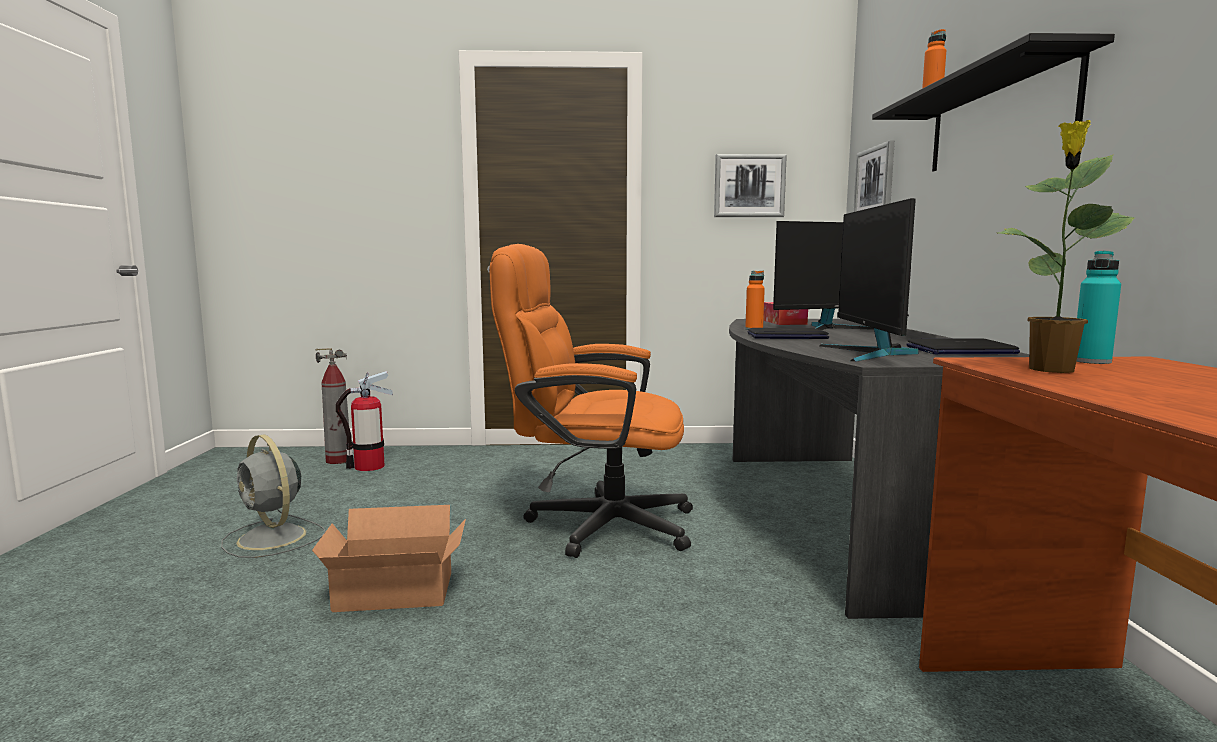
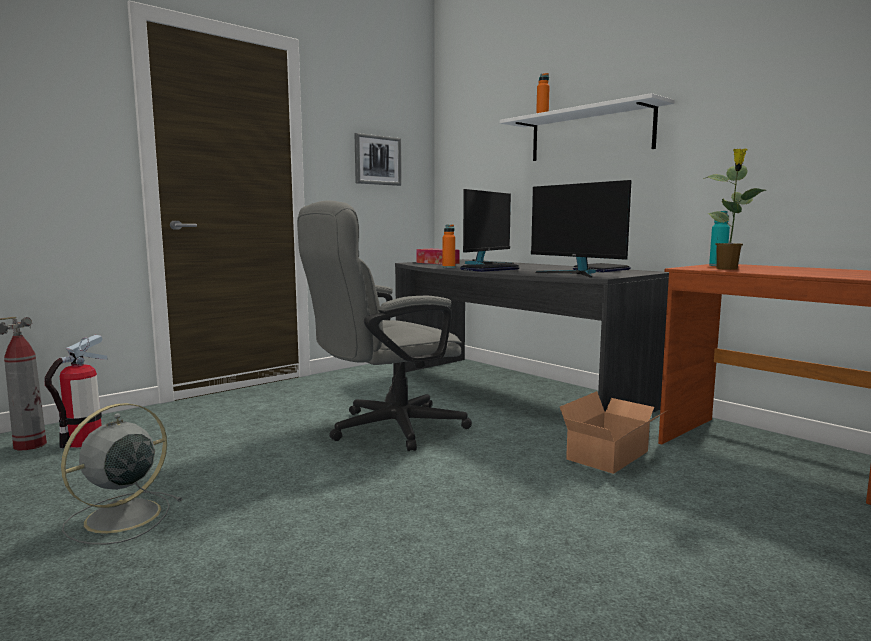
camera: 40 degrees left, 0 degrees up
(273, 538) = (120, 518): grey fan -> grey fan turned 120 degrees clockwise
(396, 594) = (336, 510): cardboard box -> cardboard box (612, 455)
(594, 524) = (385, 429): orange office chair -> grey office chair
(875, 182) = (470, 164): picture -> none
(997, 119) = (590, 134): black shelf -> white shelf

